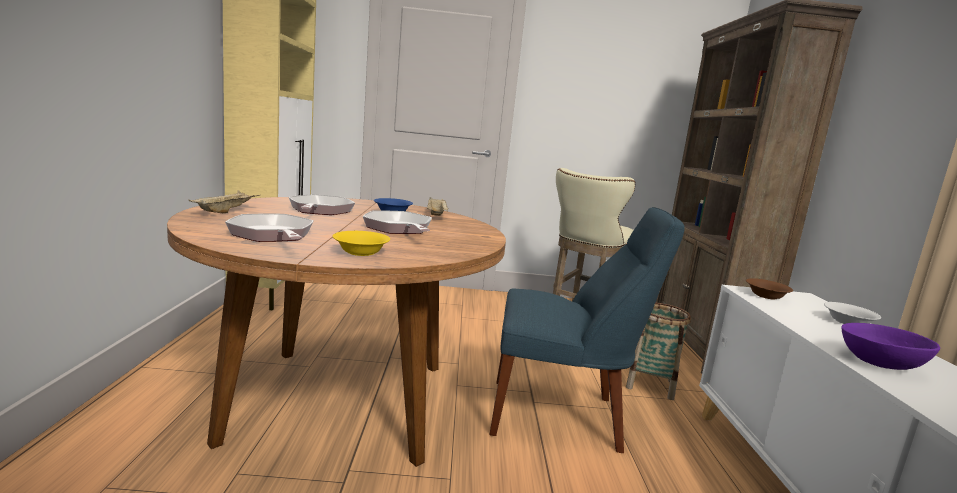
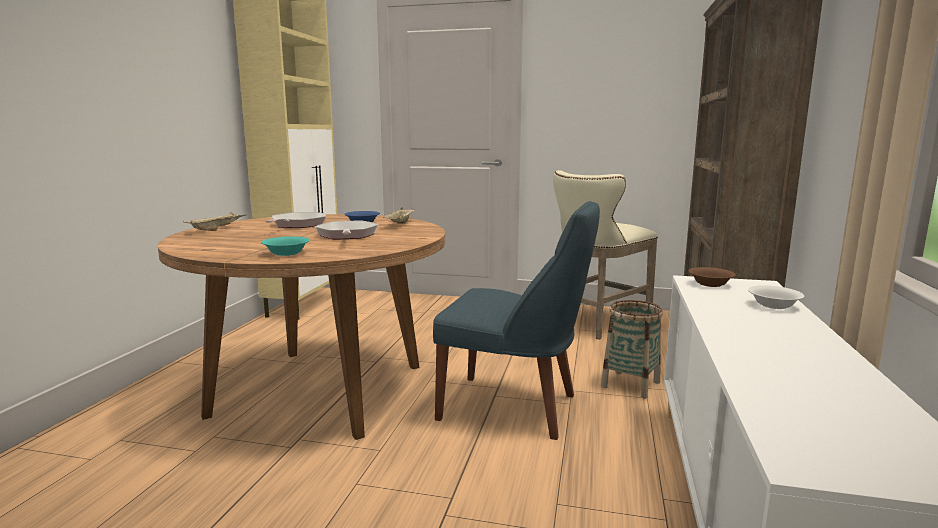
camera: 15 degrees right, 0 degrees up
(273, 236) = (231, 244): frying pan -> none
(360, 252) = (286, 253): yellow bowl -> turquoise bowl
(881, 364) = (747, 338): purple bowl -> none

